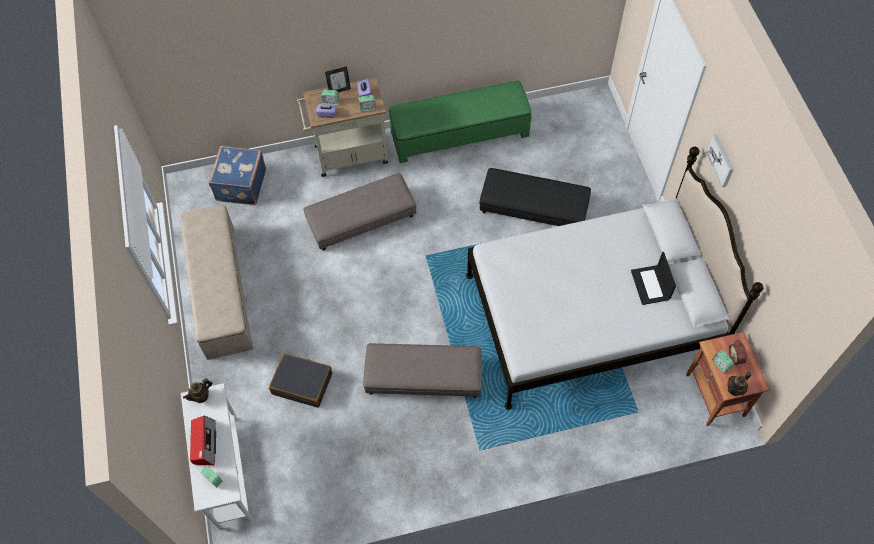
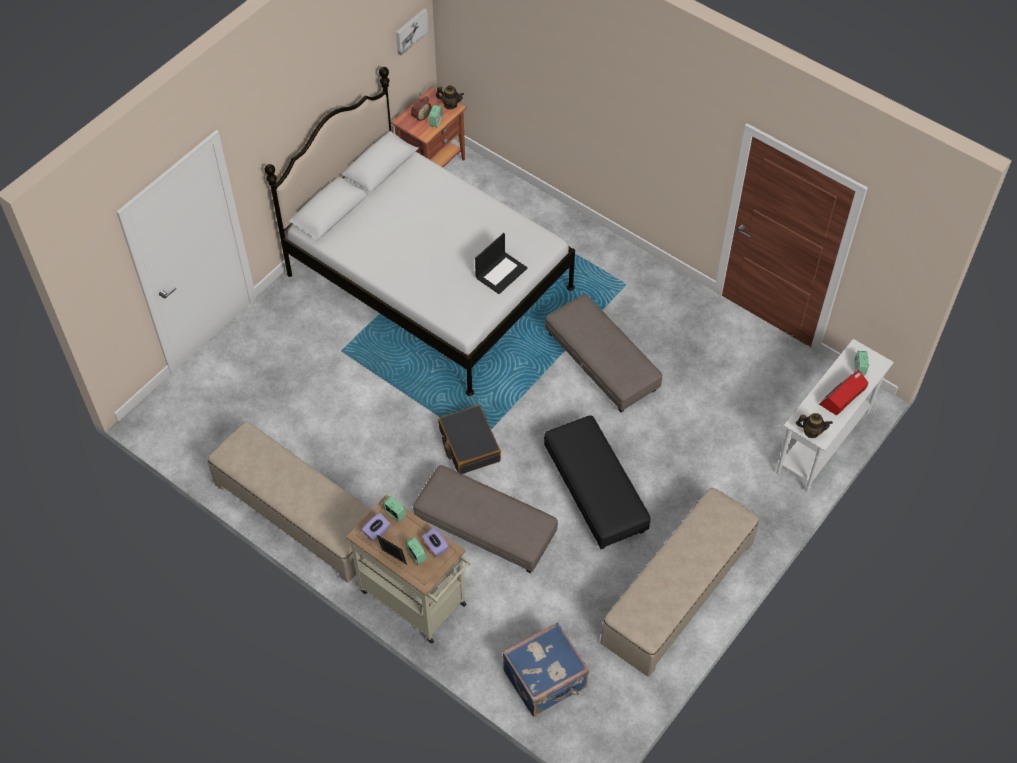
camera: 130 degrees left, 5 degrees down
(302, 383) = (696, 447): black suitcase -> black suitcase (469, 445)
(460, 133) = (298, 513): green bench -> beige bench
(533, 207) = (344, 390): black ottoman -> black ottoman (595, 490)
(651, 285) = (397, 199): laptop -> laptop (501, 272)
(721, 160) = (285, 122): picture -> picture (410, 31)

